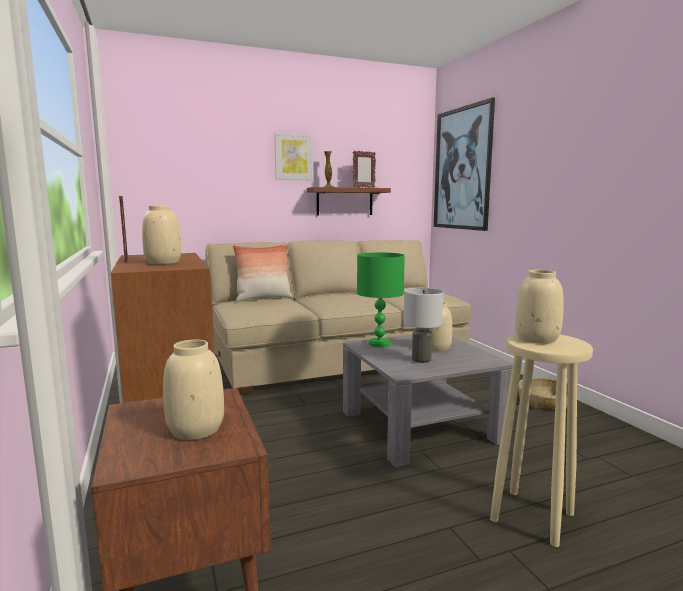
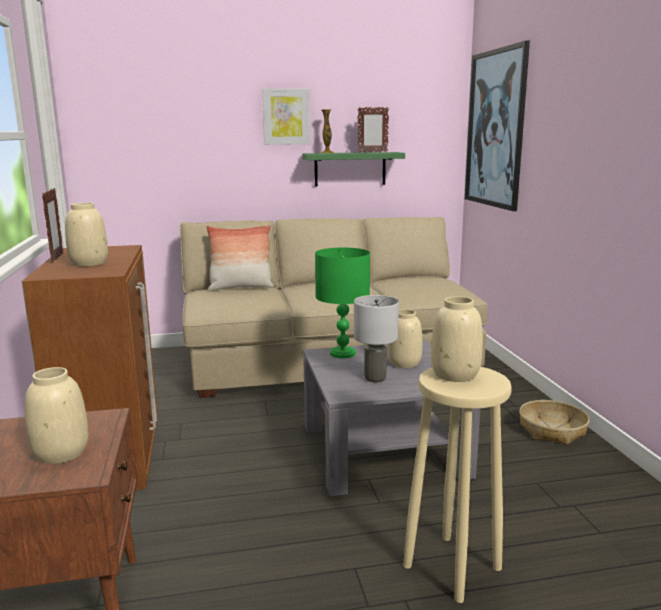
camera: 10 degrees right, 5 degrees up
(344, 201) = (350, 169): brown shelf -> green shelf

